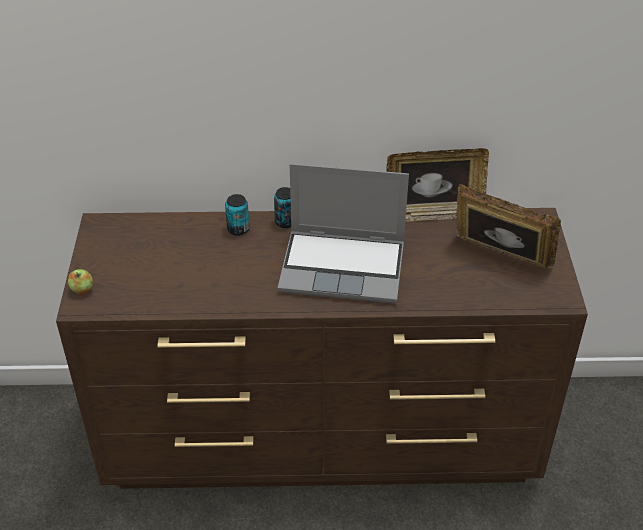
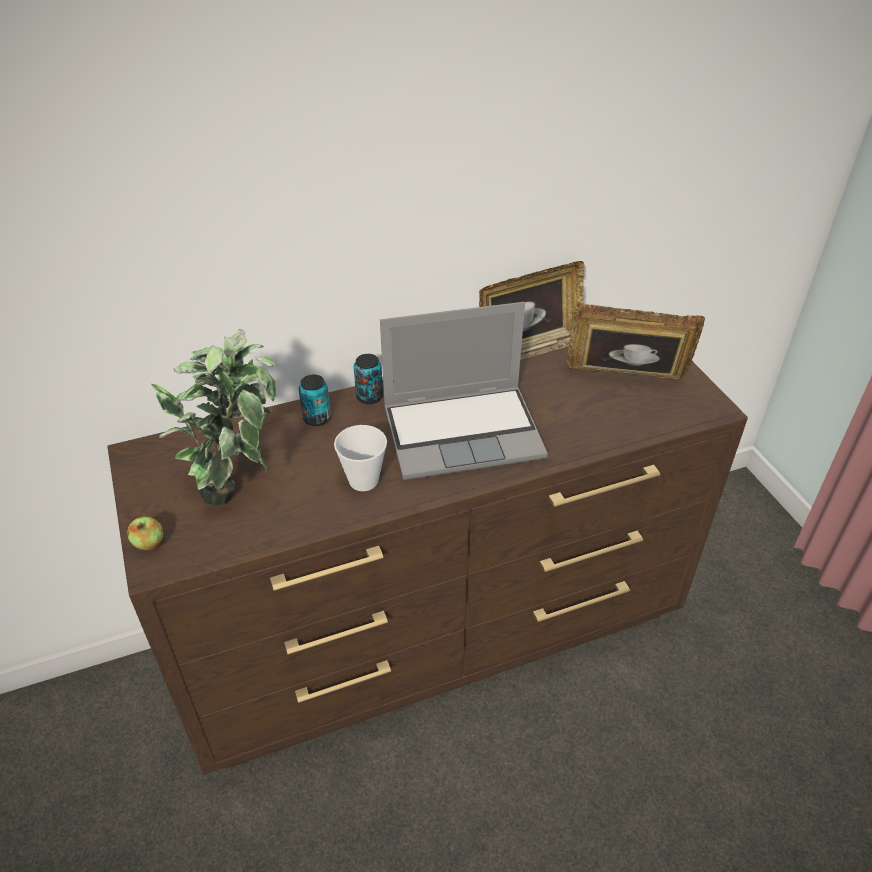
camera: 20 degrees left, 0 degrees up
(159, 265) = (238, 486): none -> potted plant
(249, 284) = (363, 480): none -> cup

